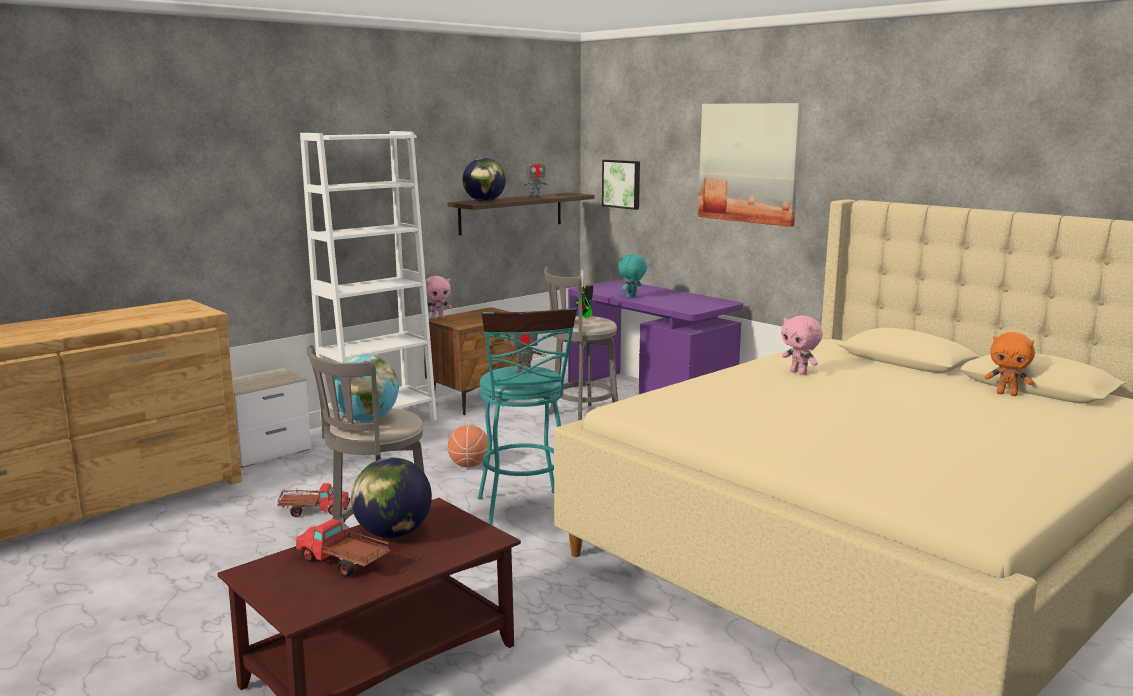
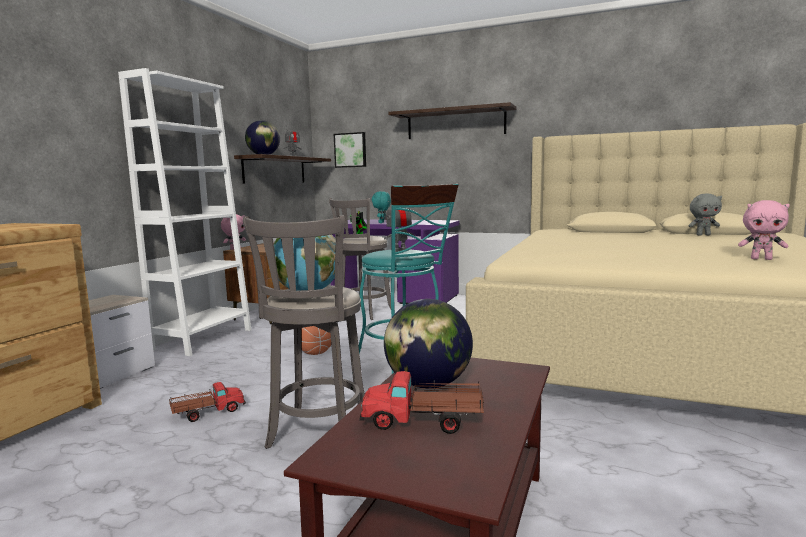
camera: 25 degrees left, 5 degrees down
(749, 163) = (455, 123): picture -> shelf
(799, 373) = (573, 238): pink plush toy -> pink plush toy (761, 259)
(1007, 394) = (703, 235): orange plush toy -> grey plush toy

